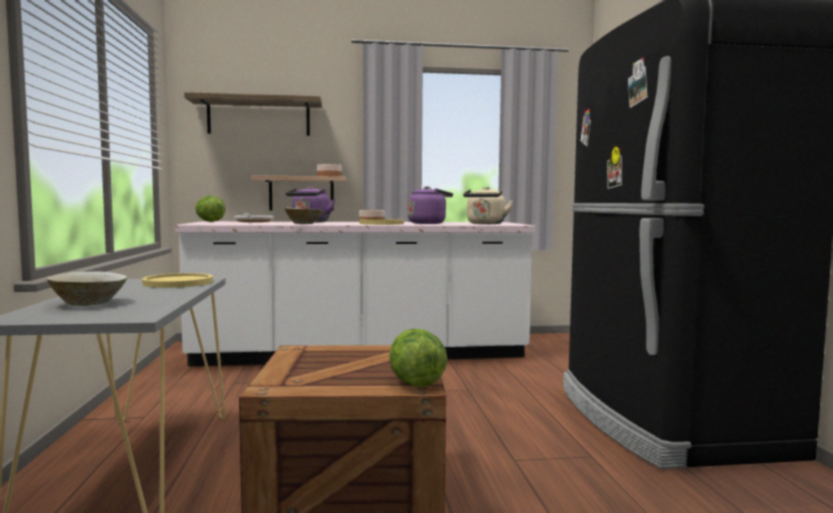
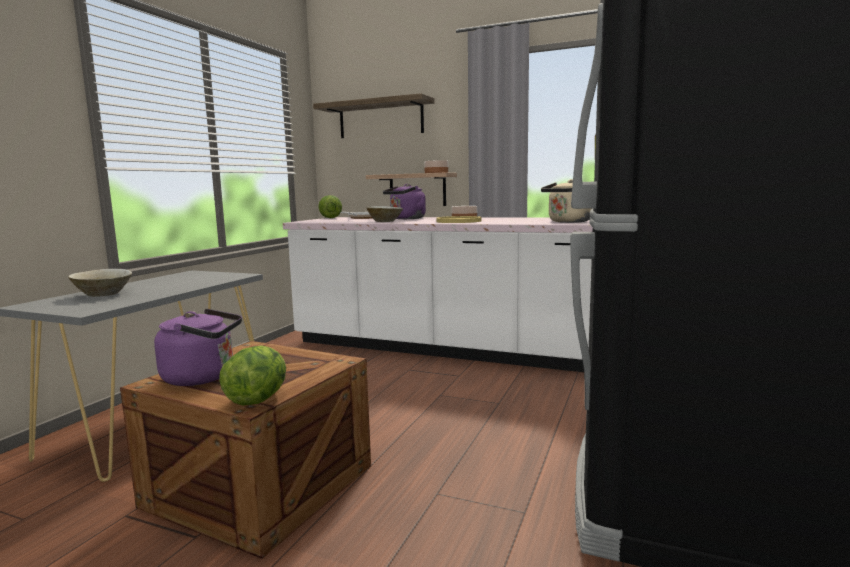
camera: 30 degrees right, 5 degrees up
(178, 282) = (215, 277): yellow plate -> none
(429, 223) = (510, 221): purple kettle -> purple kettle (203, 377)

